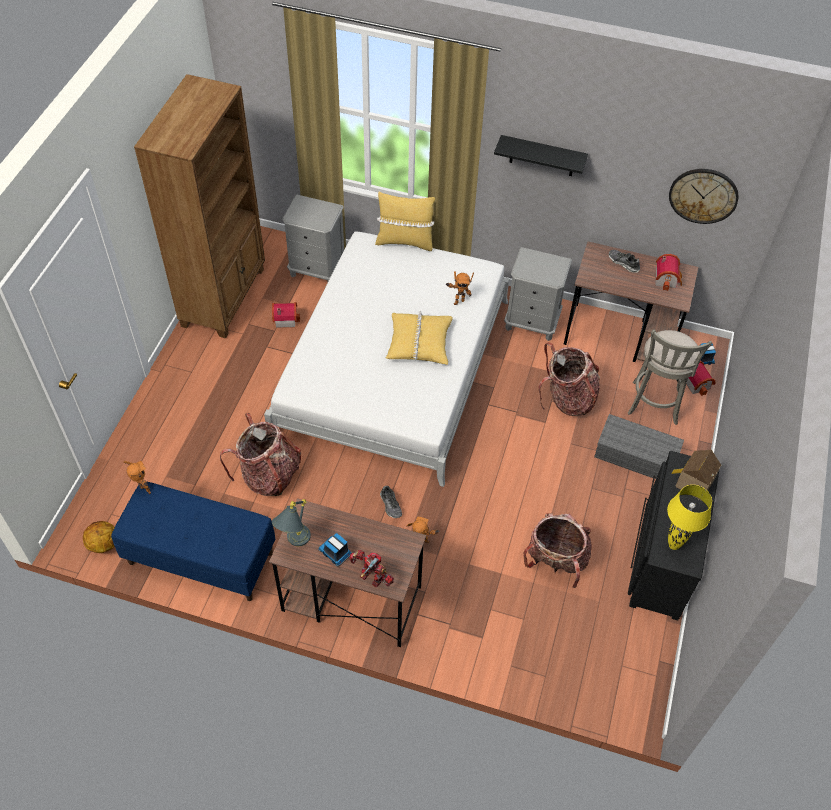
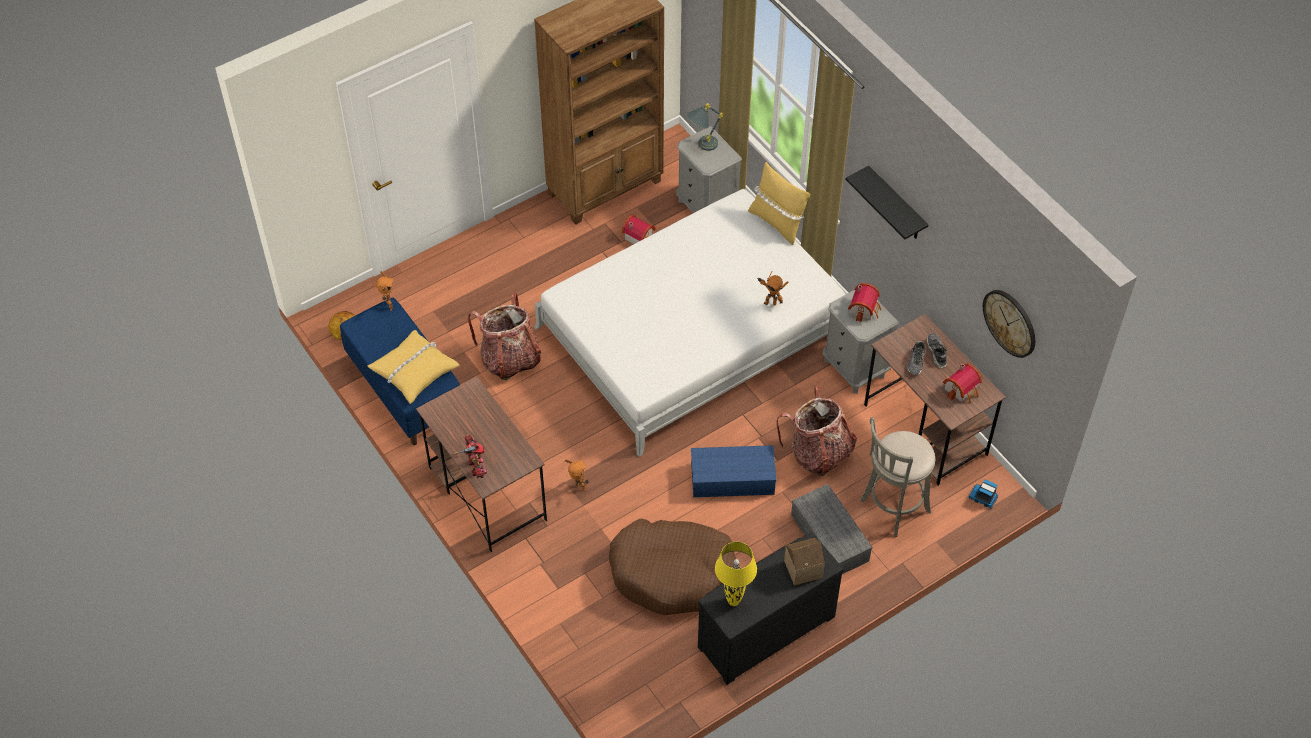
camera: 40 degrees right, 0 degrees up
(294, 543) = (445, 407): grey table lamp -> grey table lamp (701, 146)
(335, 553) = (467, 433): toy truck -> none
(391, 505) = (582, 443): shoe -> shoe (916, 362)
(419, 343) = (702, 318): yellow pillow -> yellow pillow (414, 371)
(527, 458) = (731, 479): none -> blue storage box
(555, 561) = (672, 573): backpack -> brown dog bed
(697, 383) = (955, 515): toy house -> toy house (864, 309)

